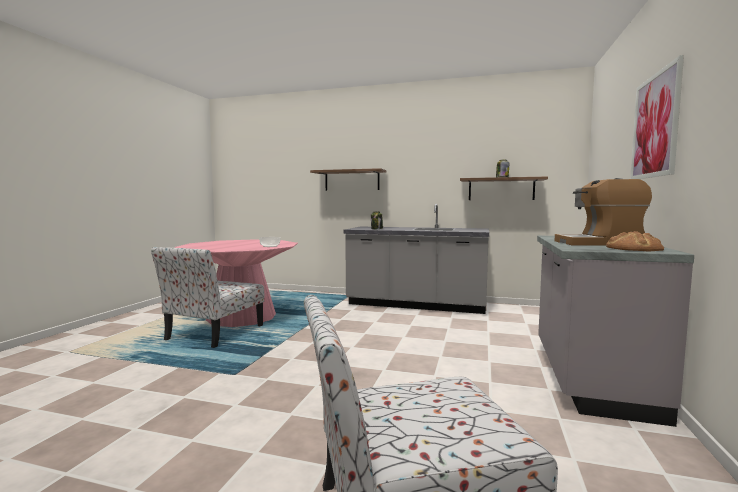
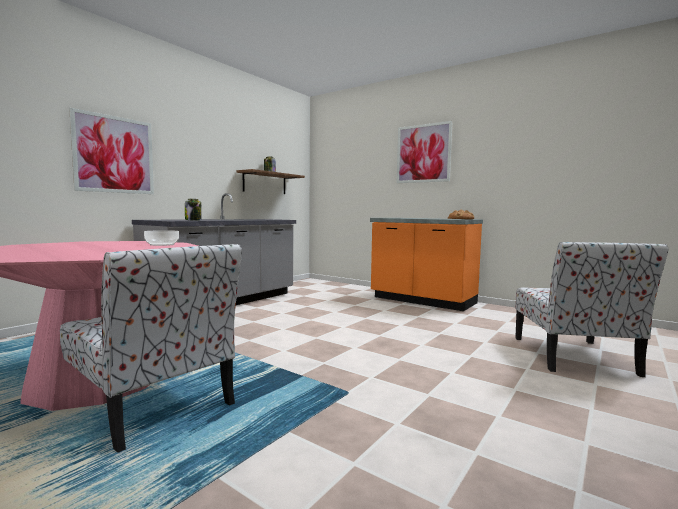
camera: 70 degrees left, 0 degrees up
(352, 180) = (114, 154): shelf -> picture
(589, 378) = (422, 300): grey counter -> orange counter
(600, 243) = (431, 218): coffee machine -> none

